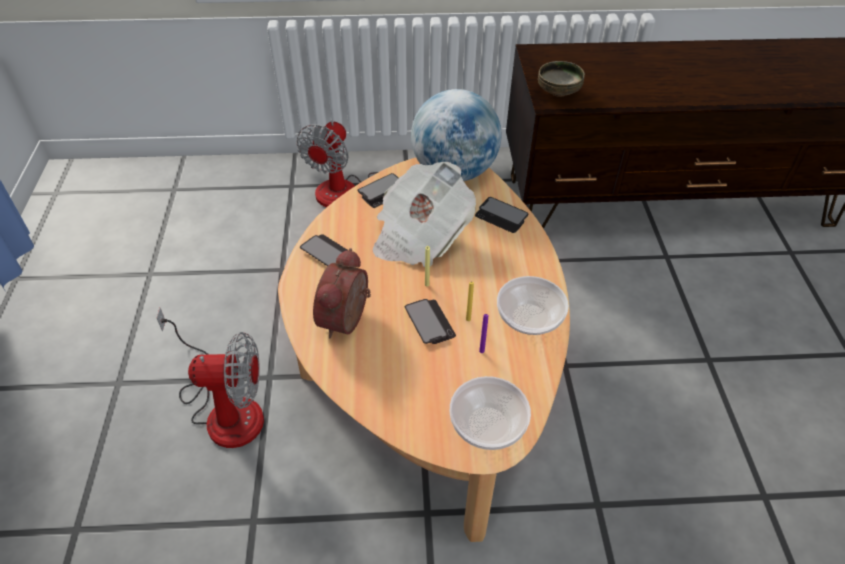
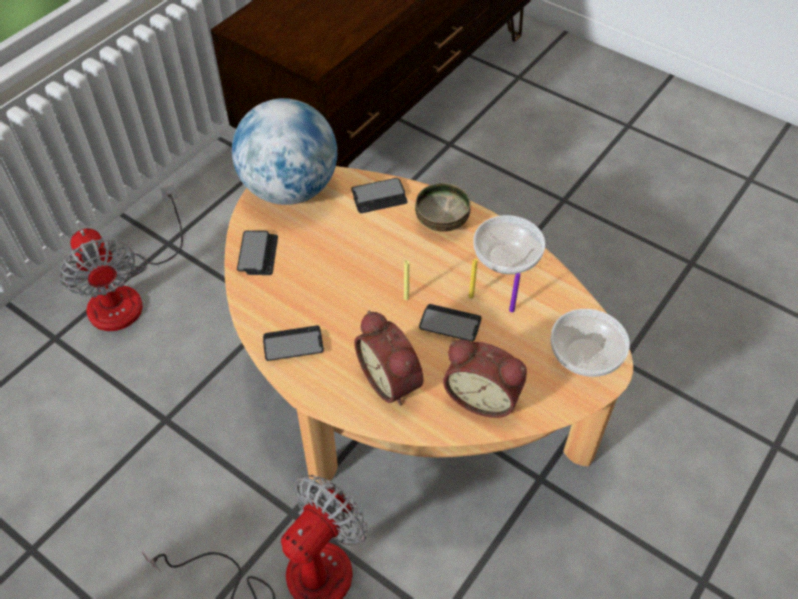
camera: 50 degrees left, 5 degrees up
(383, 381) = (483, 396): none -> alarm clock
(419, 235) = (343, 265): newspaper -> none
(558, 93) = (313, 53): bowl -> bowl (442, 221)

